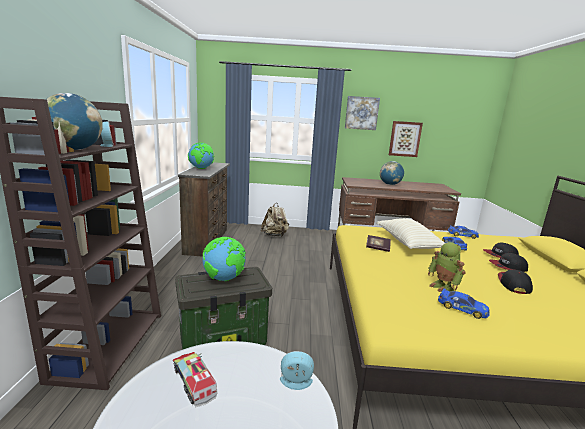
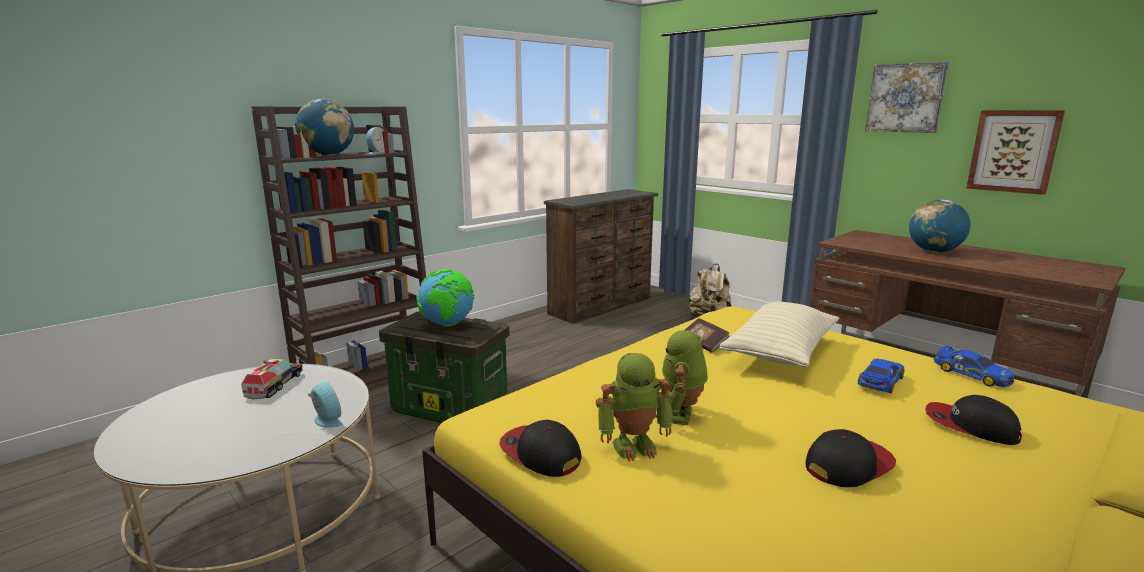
camera: 45 degrees right, 0 degrees up
(201, 168) = (593, 196): globe -> none
(462, 308) = (634, 445): toy car -> toy robot
(507, 267) = (923, 444): cap -> cap (540, 453)

